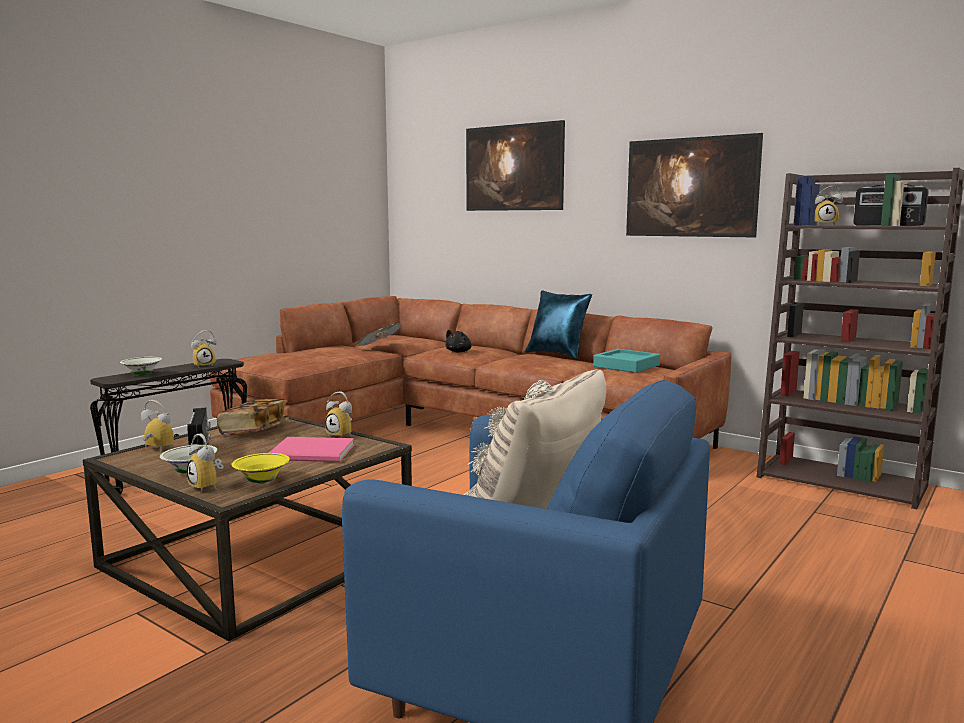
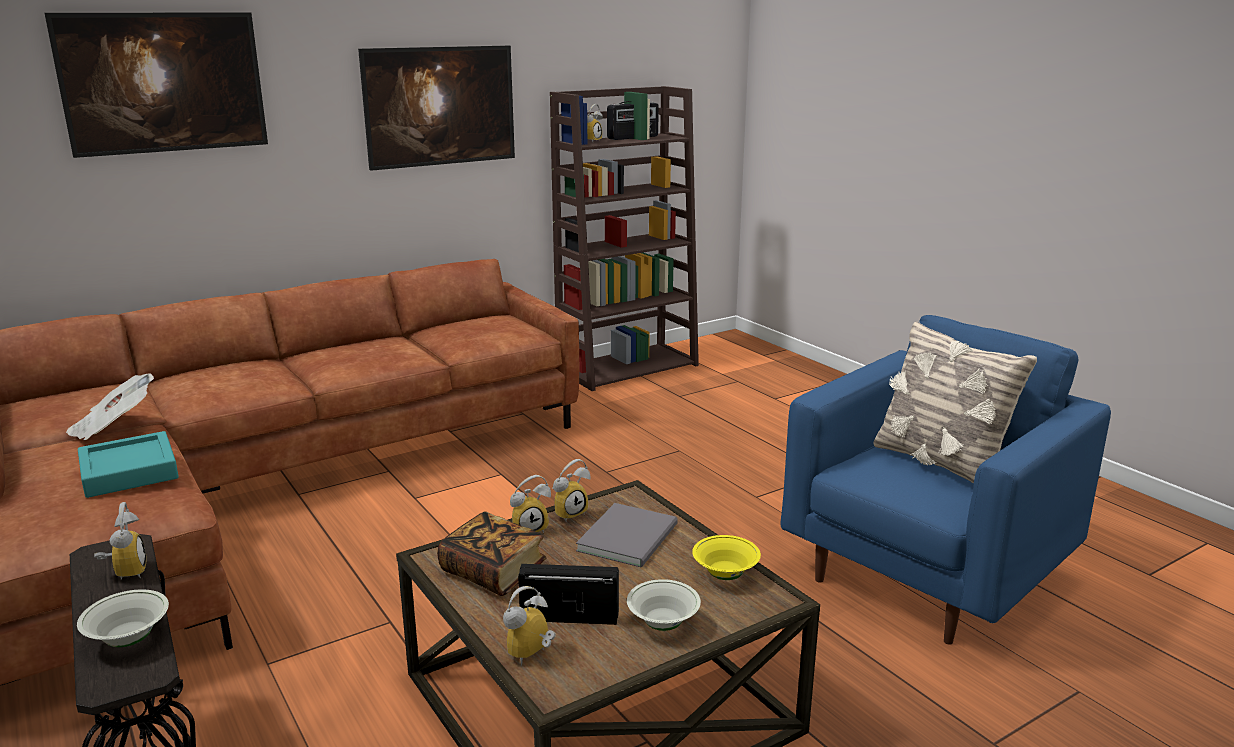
camera: 70 degrees left, 10 degrees up
(209, 487) = (731, 609): alarm clock -> alarm clock (529, 529)
(314, 453) = (631, 537): pink book -> grey book
(459, 352) = (242, 384): black plush toy -> none
(558, 355) = (346, 342): blue pillow -> none
(626, 366) = (471, 327): turquoise tray -> turquoise tray (129, 472)

